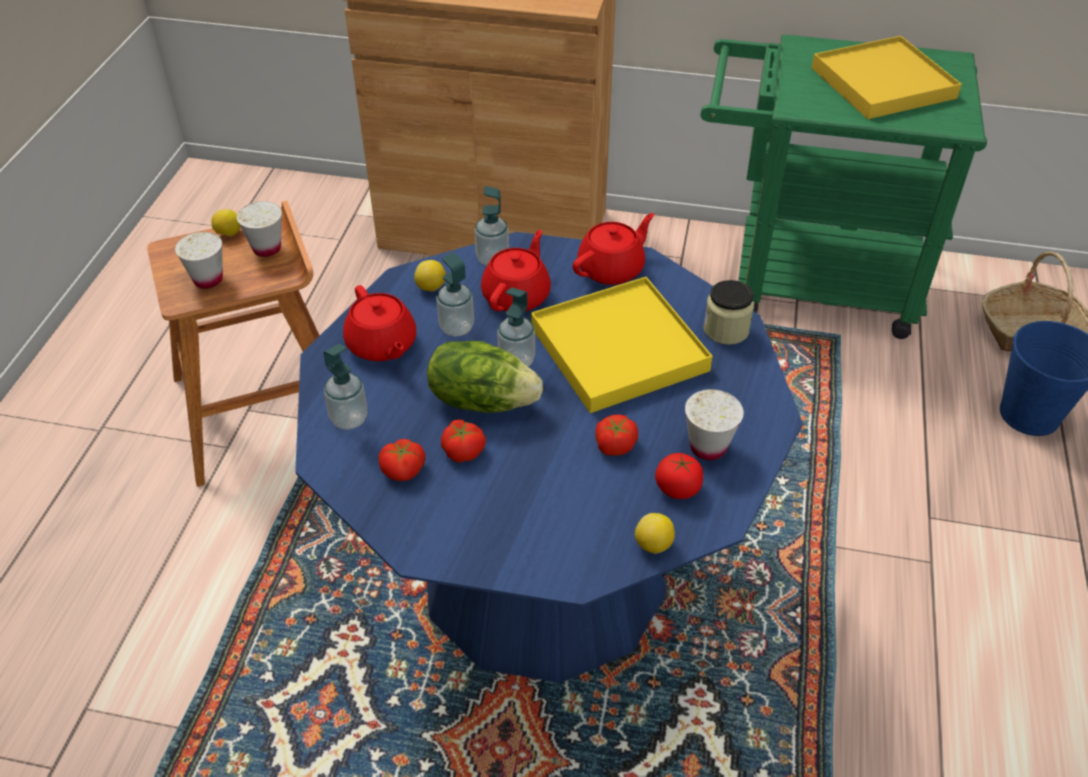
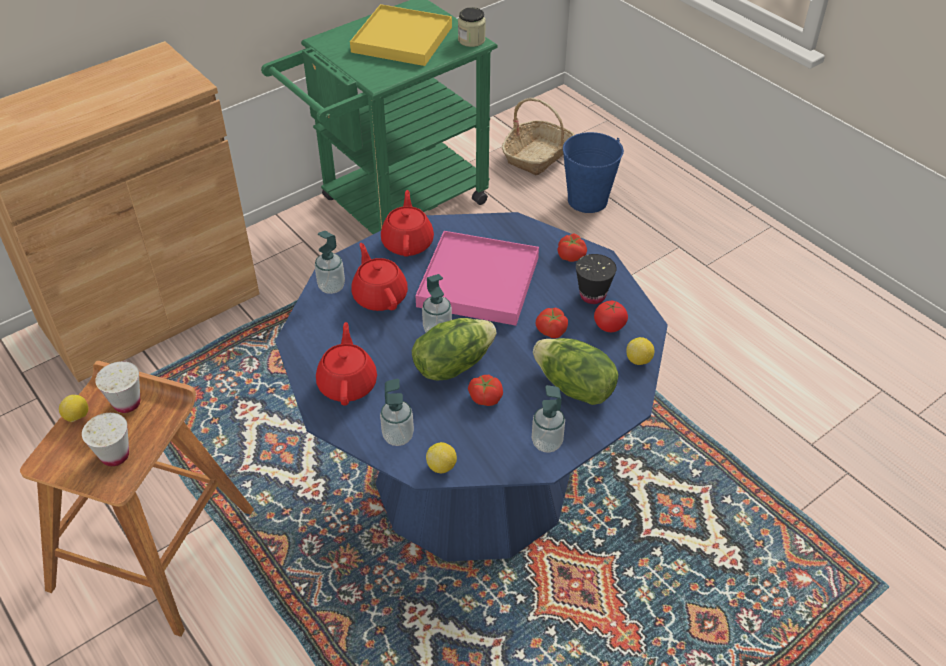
camera: 50 degrees left, 0 degrees up
(382, 345) = (348, 383): red teapot -> red teapot turned 105 degrees counterclockwise
(403, 470) = (472, 434): tomato -> tomato (571, 255)
(431, 288) = (322, 330): lemon -> lemon (442, 466)
(456, 327) = (375, 339): soap dispenser -> soap dispenser (547, 443)
(551, 512) = (573, 387): none -> lettuce
(618, 349) = (478, 282): yellow tray -> pink tray
(708, 447) = (592, 295): white cup -> black cup
(726, 330) = (513, 231): jar -> jar (471, 40)

